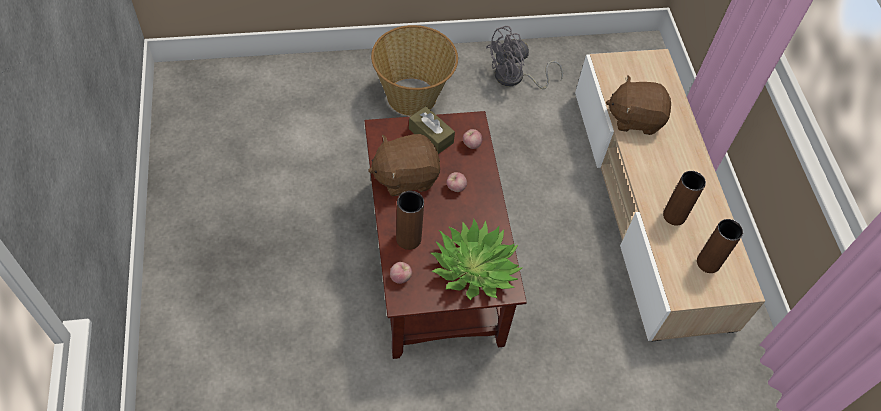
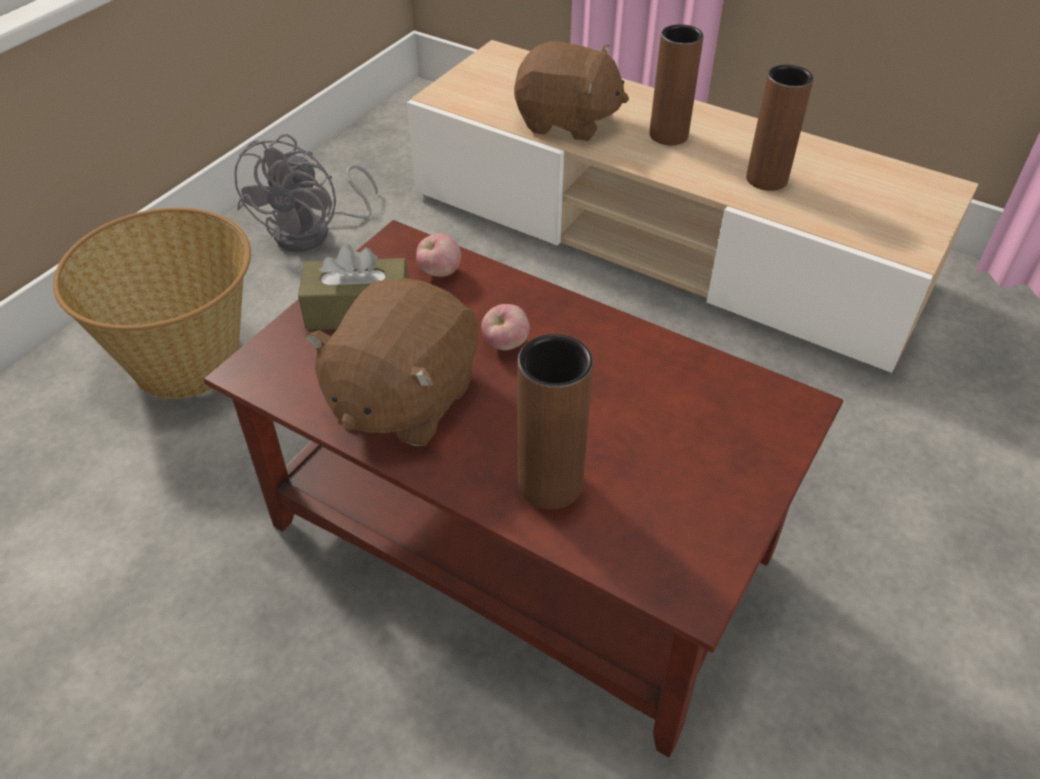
camera: 45 degrees left, 10 degrees down
(400, 277) = (632, 557): apple -> none
(474, 268) = (710, 426): potted plant -> none
(635, 118) = (566, 122): brown plush toy -> brown plush toy turned 120 degrees counterclockwise
(708, 263) = (875, 195): brown vase -> brown vase (668, 135)

